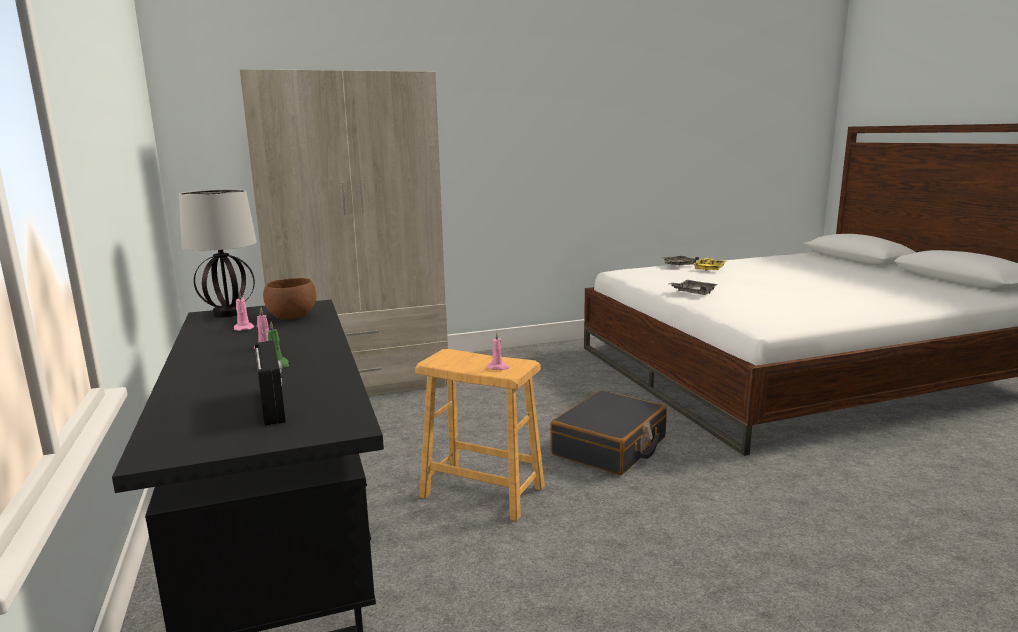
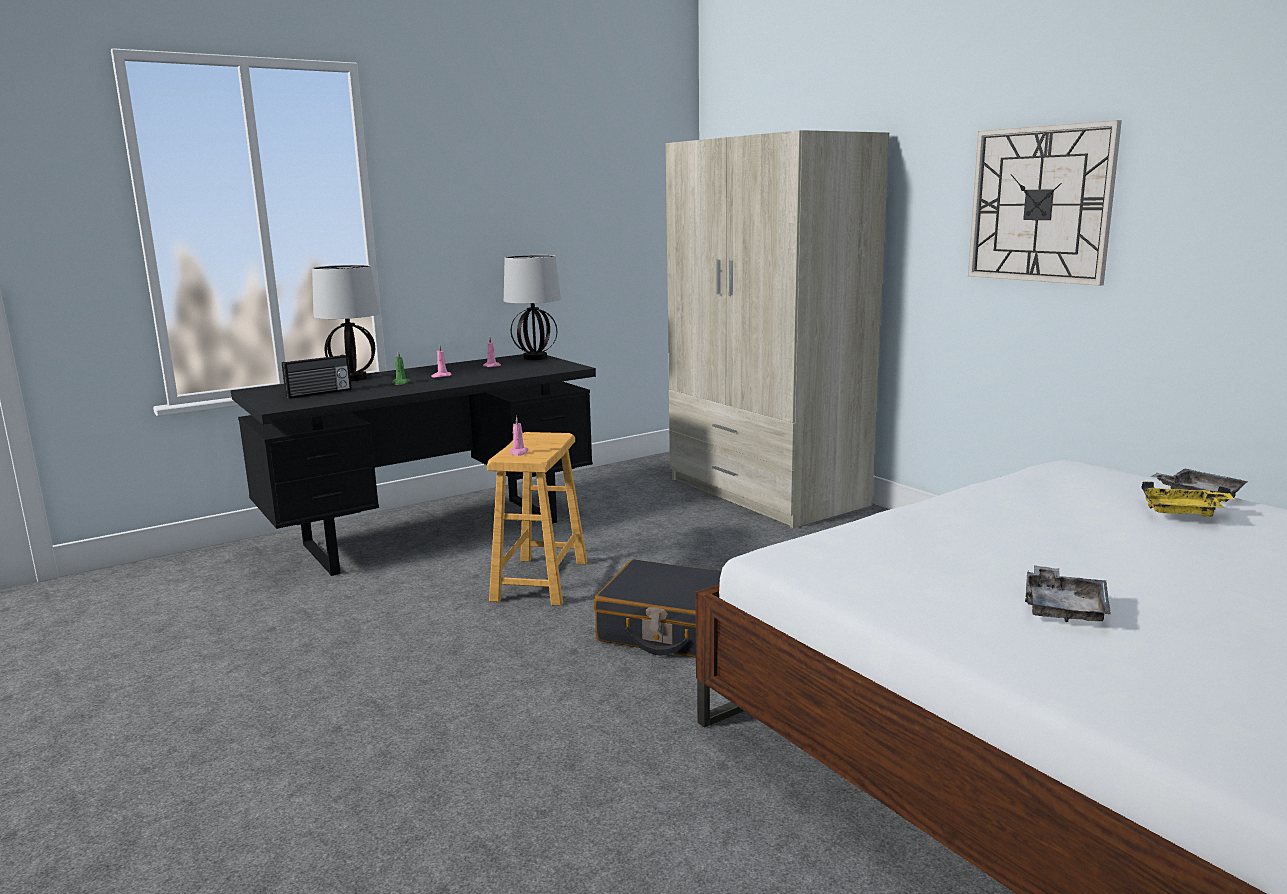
camera: 75 degrees right, 0 degrees up
(187, 390) = (353, 378): none -> table lamp
(292, 317) = (528, 369): brown bowl -> none
(533, 132) = (1040, 204): none -> wall clock
(693, 292) = (966, 510): grey tray -> grey tray (1063, 608)

